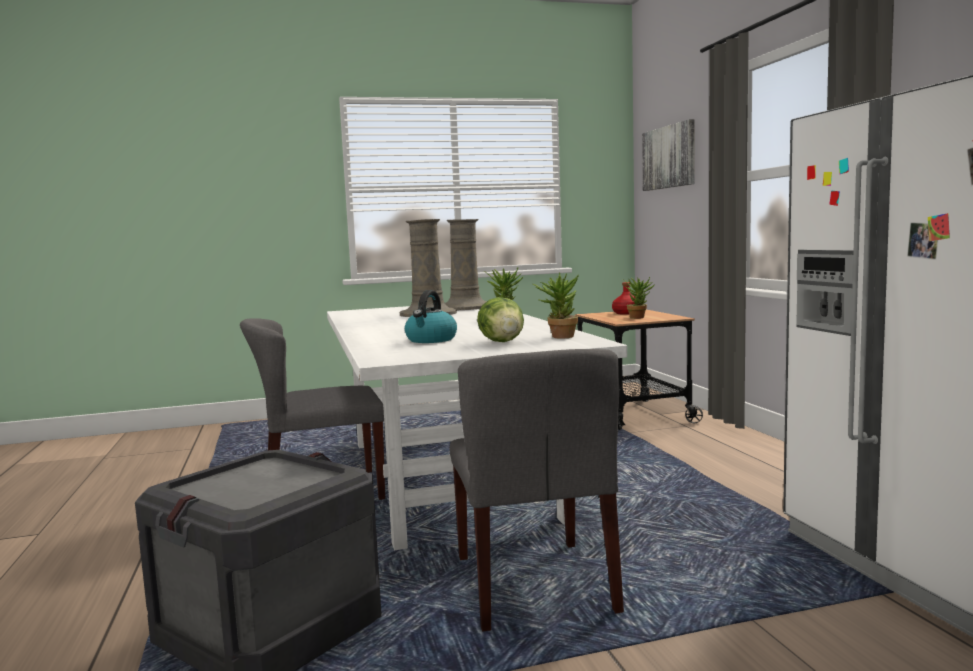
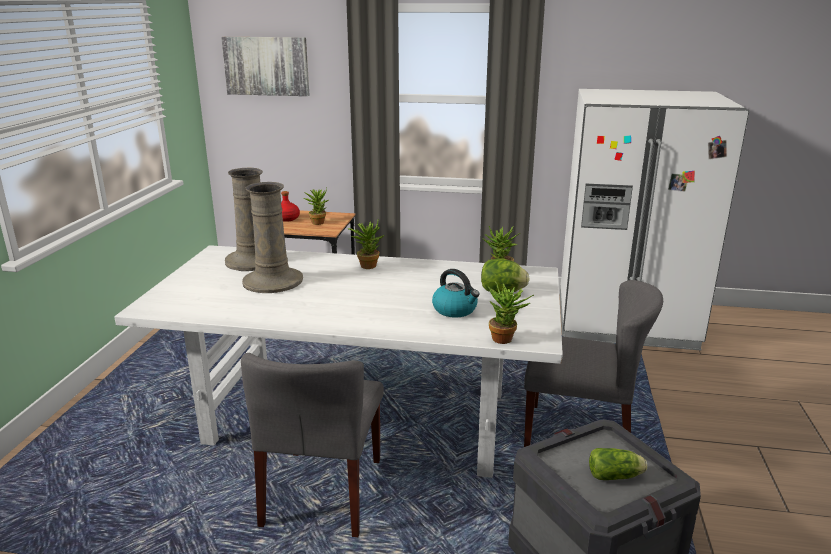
camera: 65 degrees left, 15 degrees up
(243, 488) = (616, 476): none -> lettuce
(376, 354) = (506, 339): none -> potted plant

